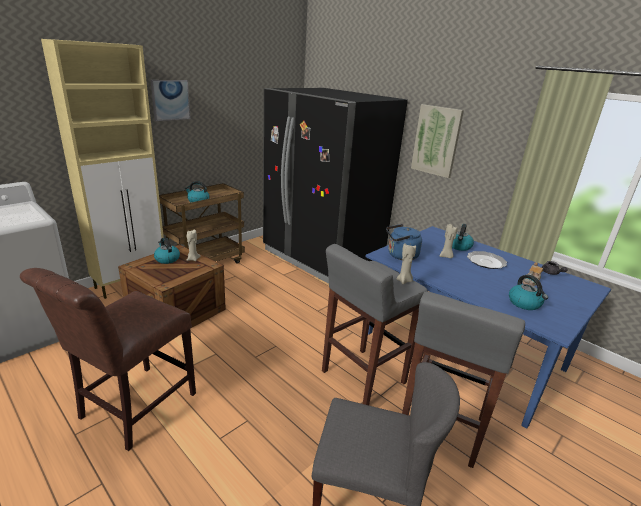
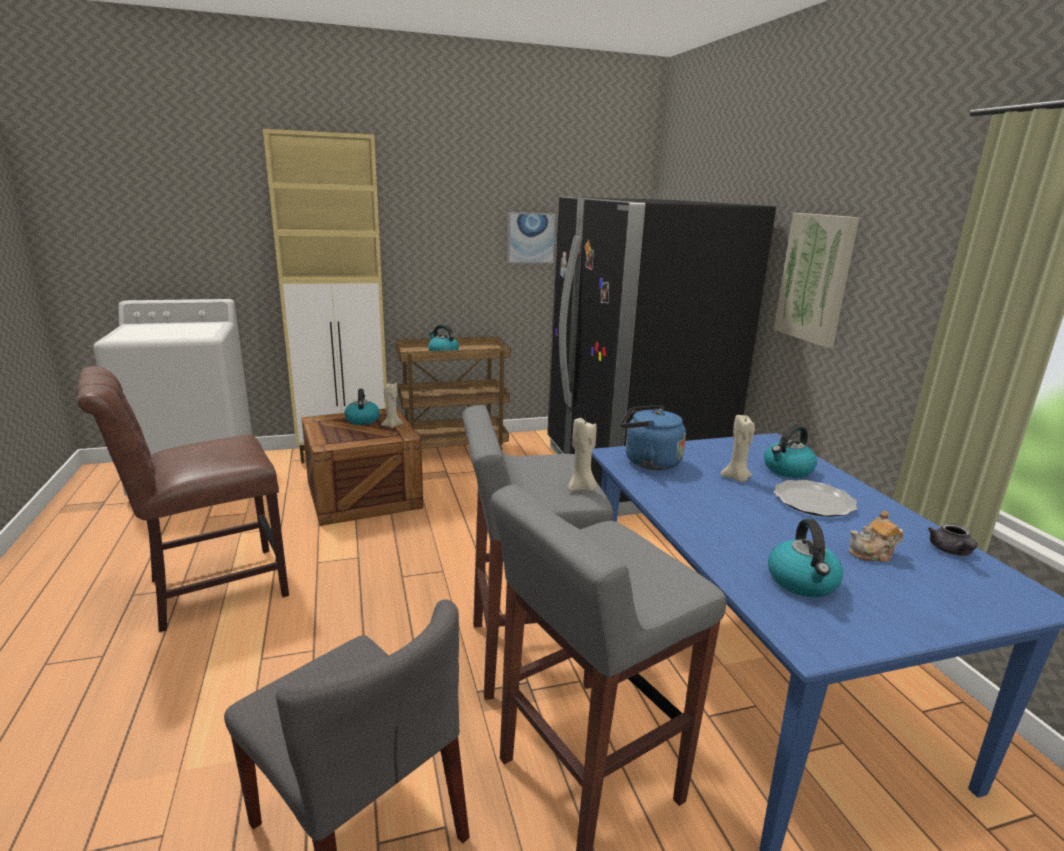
camera: 30 degrees right, 5 degrees down
(170, 100) = (427, 212): picture -> picture (531, 238)

